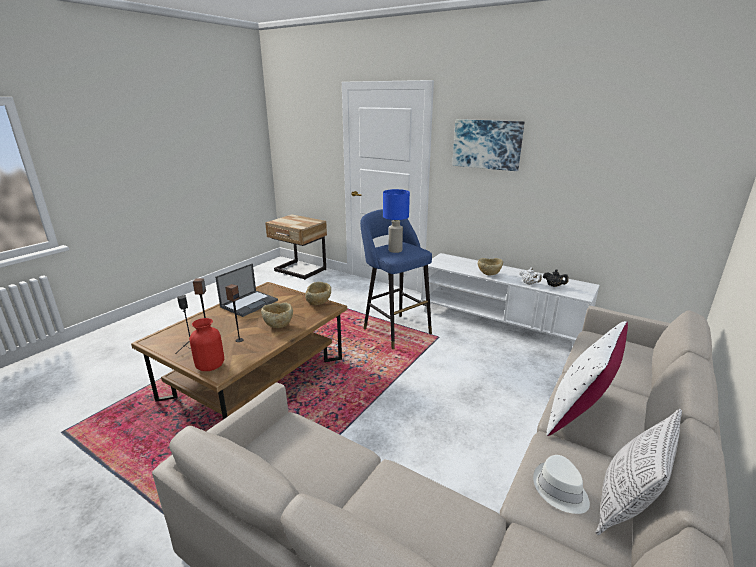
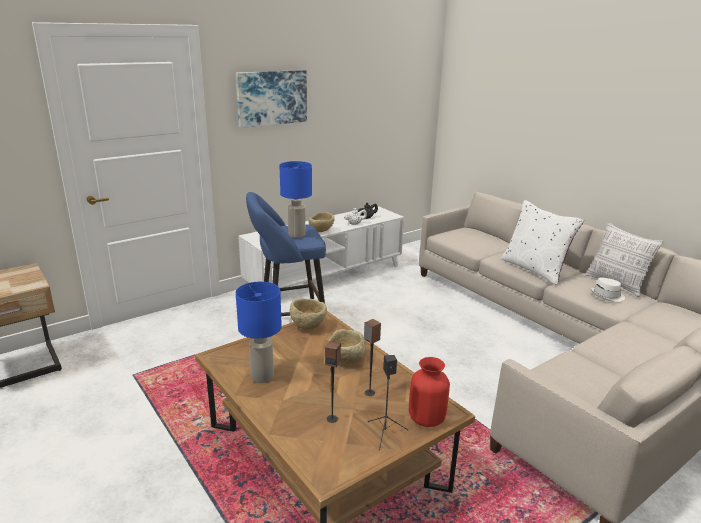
camera: 70 degrees left, 0 degrees up
(249, 303) = (261, 376): laptop -> blue table lamp

